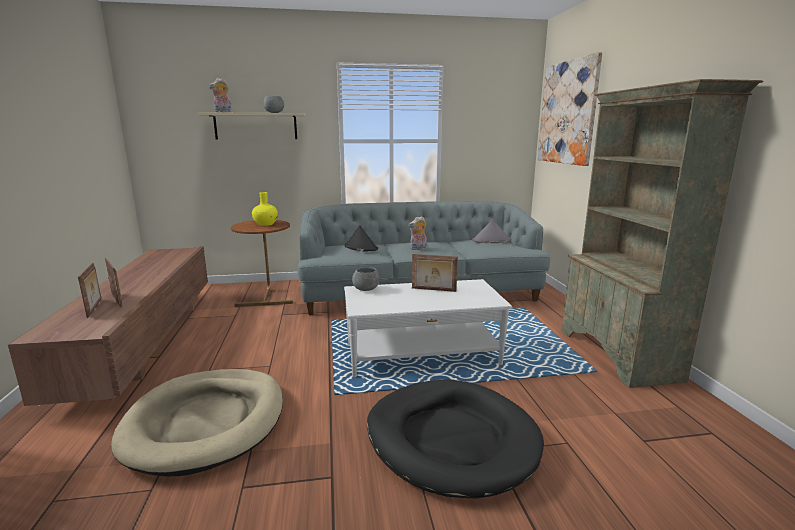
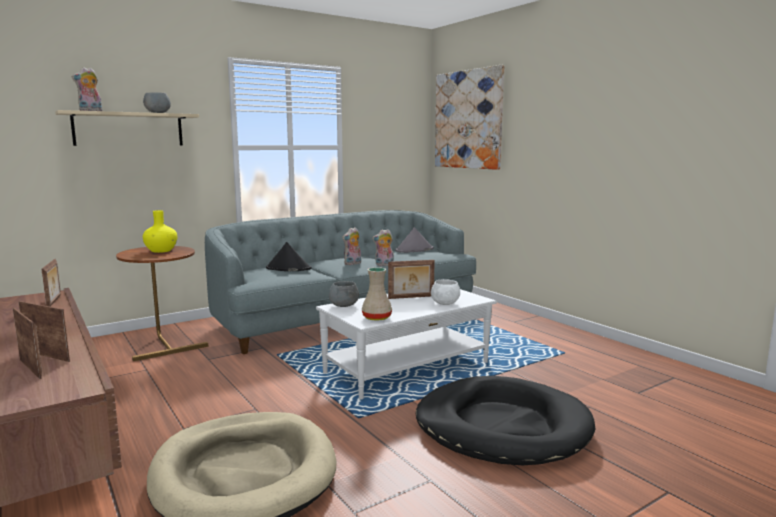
camera: 25 degrees left, 5 degrees down
(181, 256) = (54, 302): none -> picture frame
(375, 306) = (376, 318): none -> beige vase
(446, 253) = (384, 265): none -> plush toy
(456, 301) = (445, 303): none -> white bowl
(618, 354) = (568, 337): green bookcase -> none

